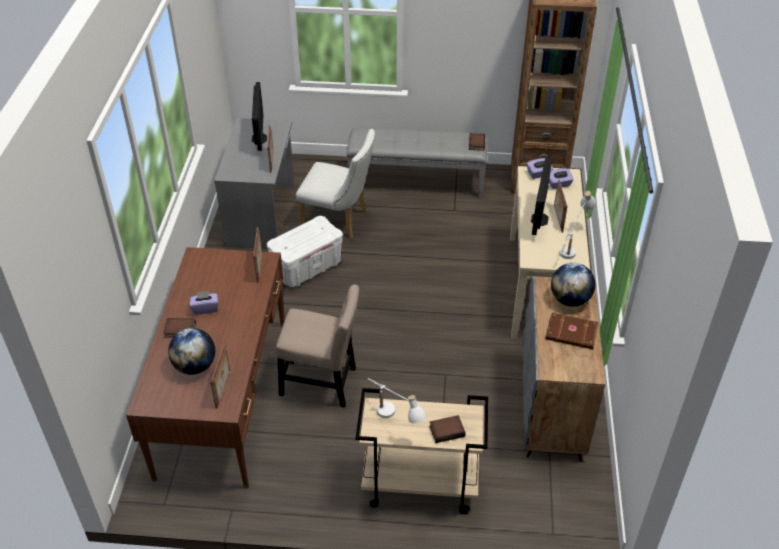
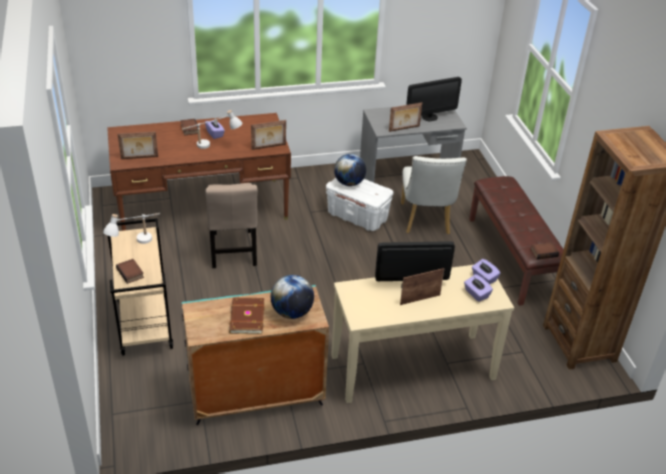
camera: 70 degrees right, 5 degrees down
(195, 366) = (157, 142): globe -> globe (349, 183)
(416, 182) = (512, 257): grey bench -> brown bench
(552, 406) = (255, 395): grey cabinet -> turquoise cabinet
(572, 246) = (382, 313): white table lamp -> white table lamp (213, 146)

